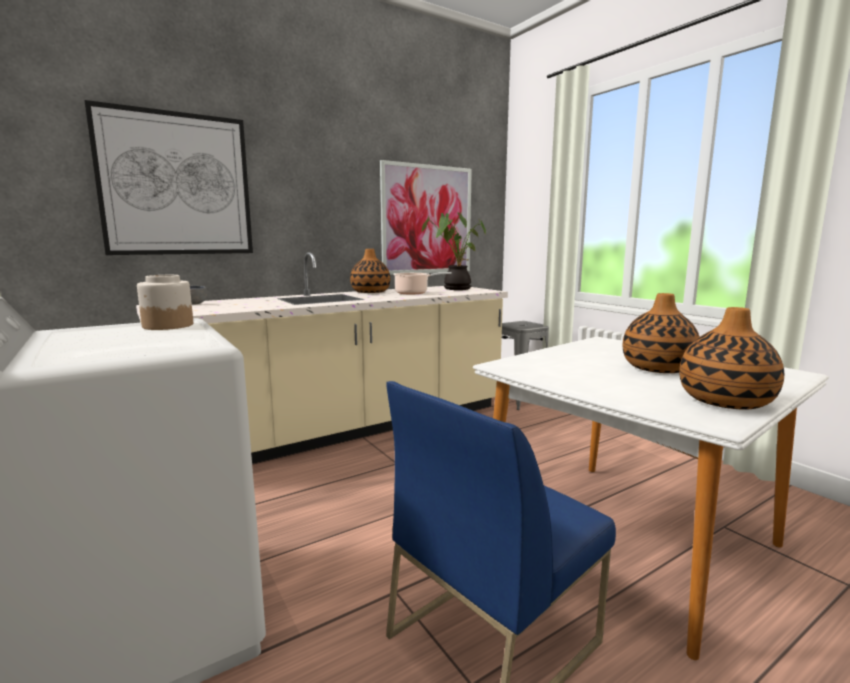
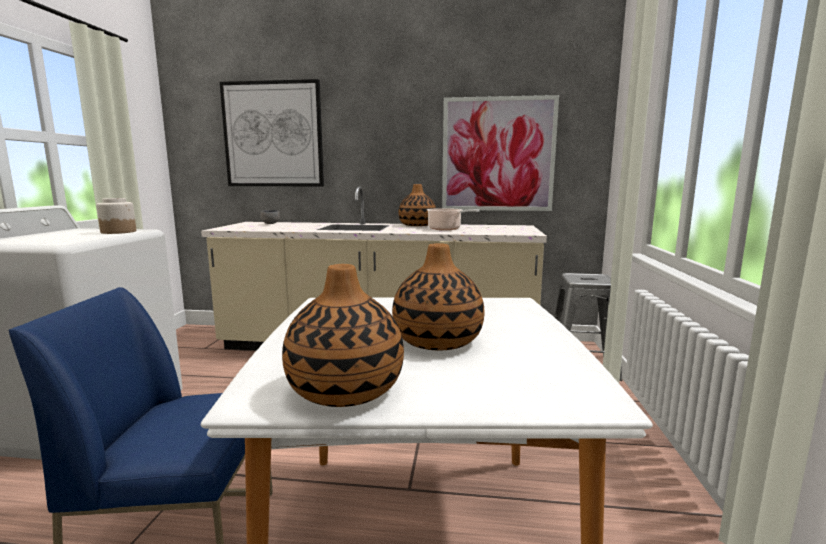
camera: 40 degrees right, 0 degrees up
(455, 288) = (508, 228): potted plant -> none

